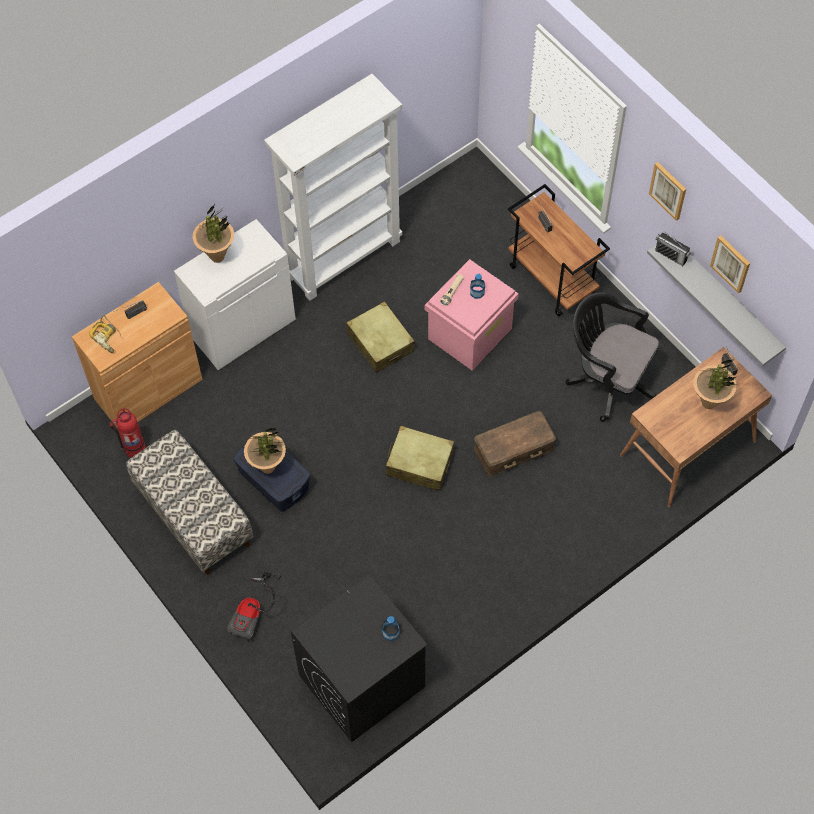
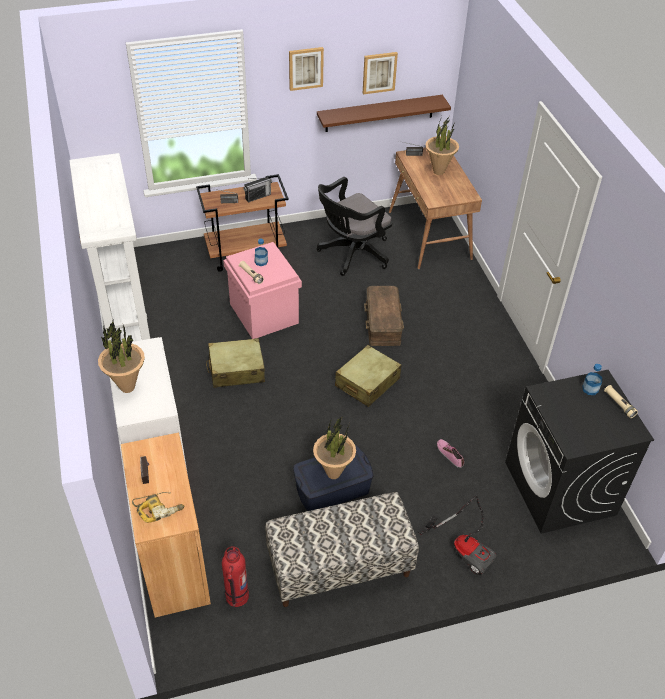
camera: 70 degrees left, 15 degrees down
(360, 568) = (450, 454): none -> shoe
(381, 663) = (619, 404): none -> beige flashlight
(671, 255) = (335, 116): radio -> radio (258, 196)
(724, 298) = (379, 113): grey shelf -> brown shelf

